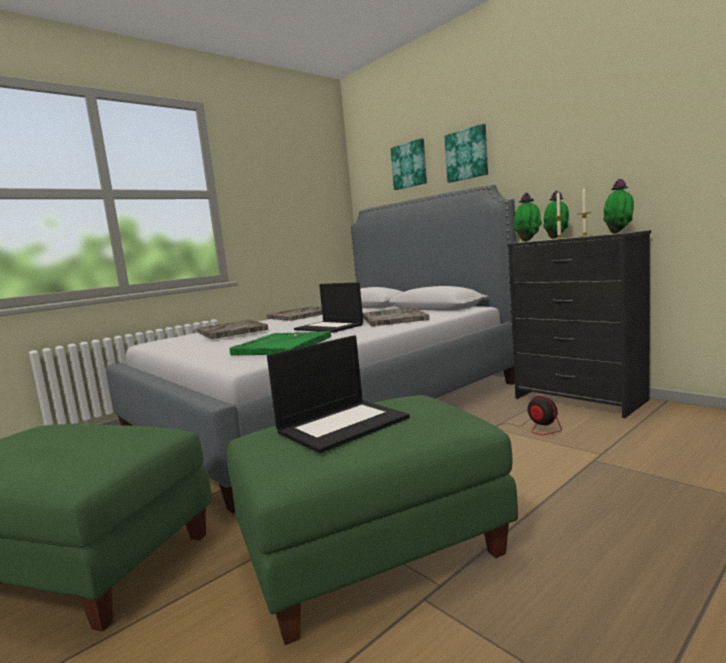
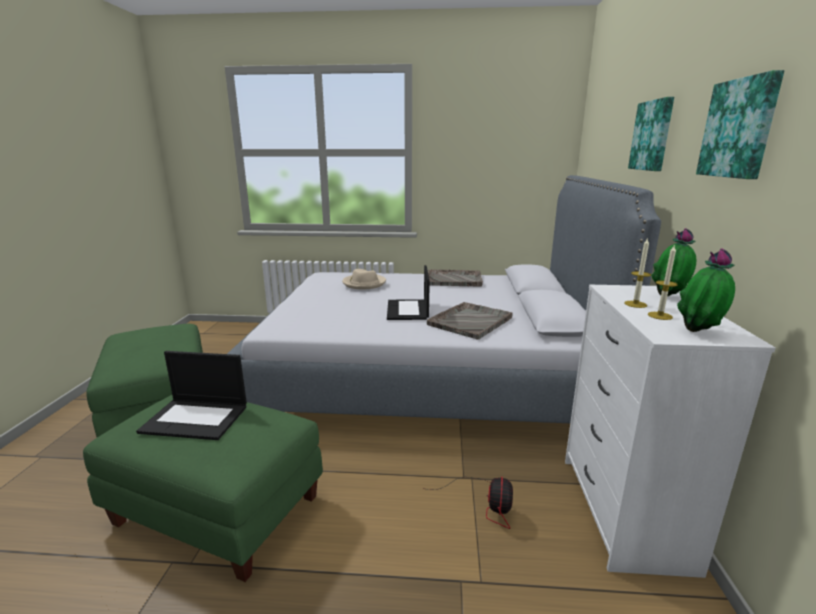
camera: 45 degrees right, 10 degrees up
(231, 331) = (364, 283): grey tray -> beige hat
(282, 346) = (328, 320): green tray -> none
(409, 165) = (614, 132): picture -> picture (739, 128)
(528, 241) = (612, 291): potted plant -> none
(579, 399) = (622, 510): black dresser -> white dresser

